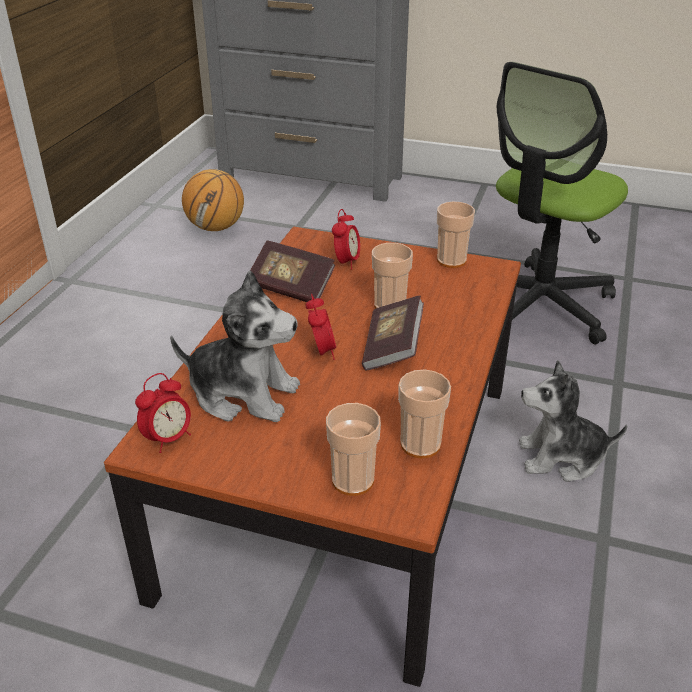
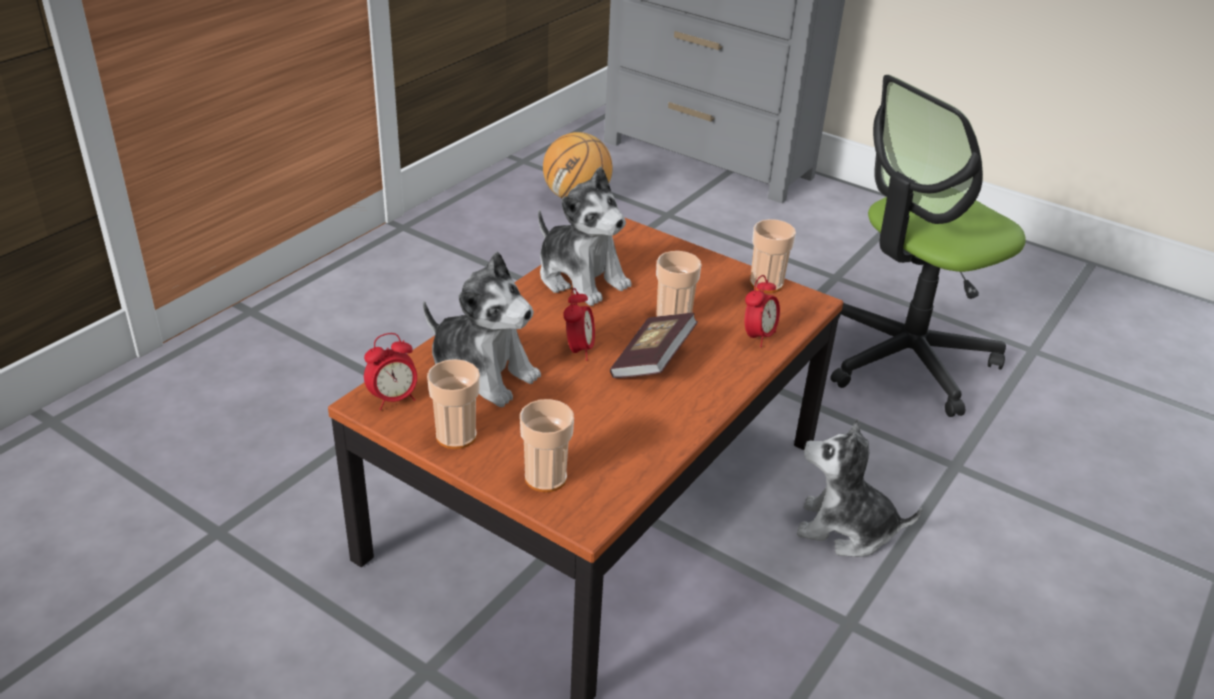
camera: 15 degrees right, 0 degrees up
(291, 287) = (581, 278): book -> plush toy
(346, 262) = (652, 263): alarm clock -> alarm clock (758, 336)
(420, 444) = (629, 461): cup -> cup (456, 436)

